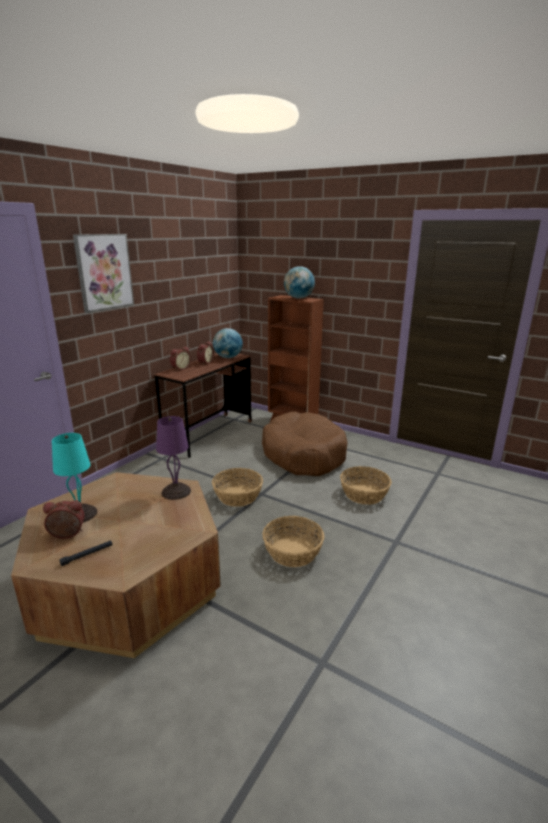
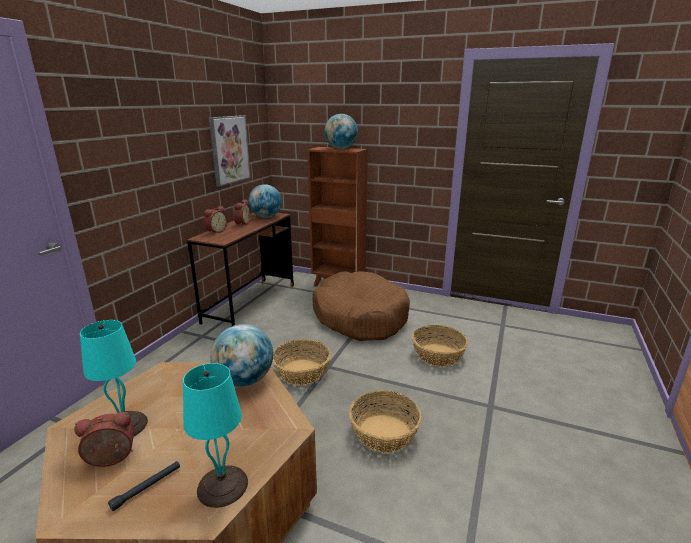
camera: 10 degrees left, 0 degrees up
(104, 272) = (121, 117): picture -> picture (229, 149)
(138, 560) = (222, 485): none -> turquoise table lamp
(175, 492) = (244, 380): purple table lamp -> globe

